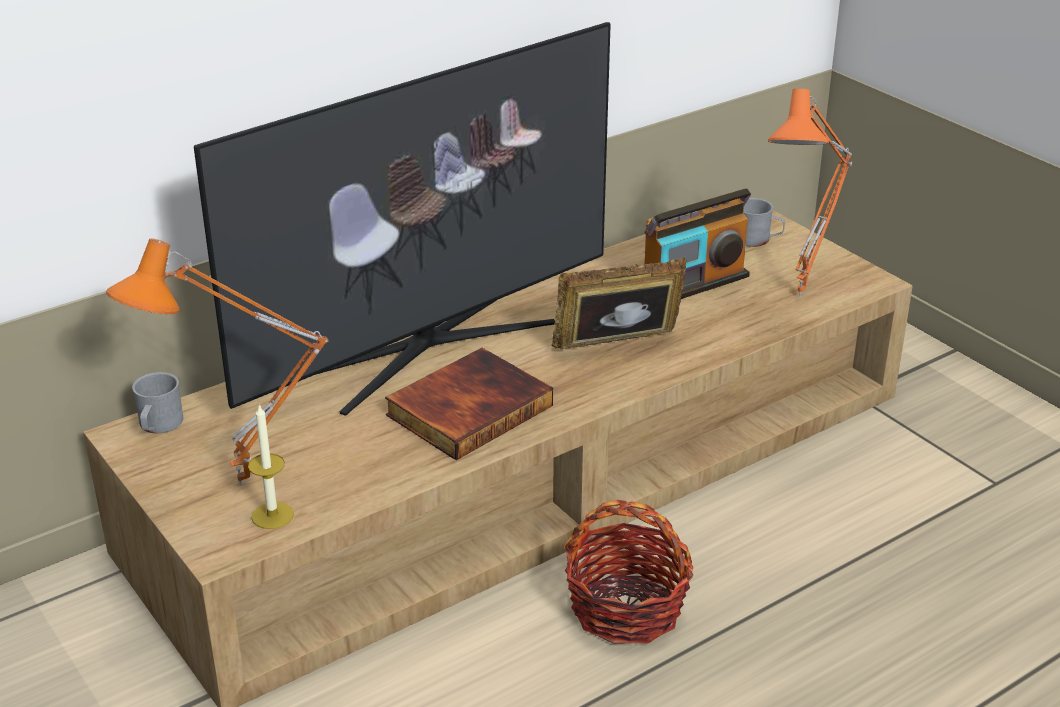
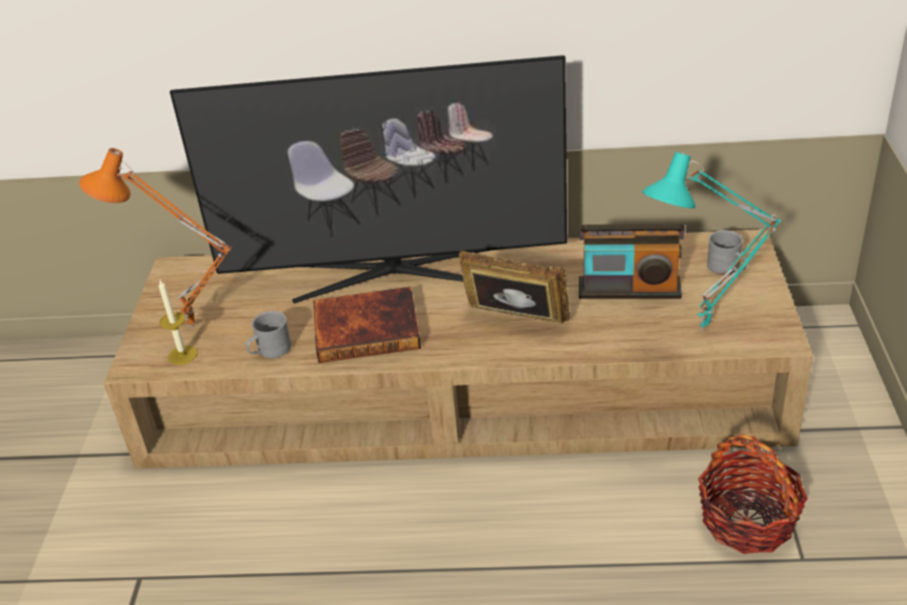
camera: 40 degrees right, 5 degrees up
(158, 426) = (193, 269): grey mug -> grey mug (270, 351)
(626, 608) = (415, 519): basket -> basket (747, 520)
(804, 297) = (705, 332): orange table lamp -> turquoise table lamp

